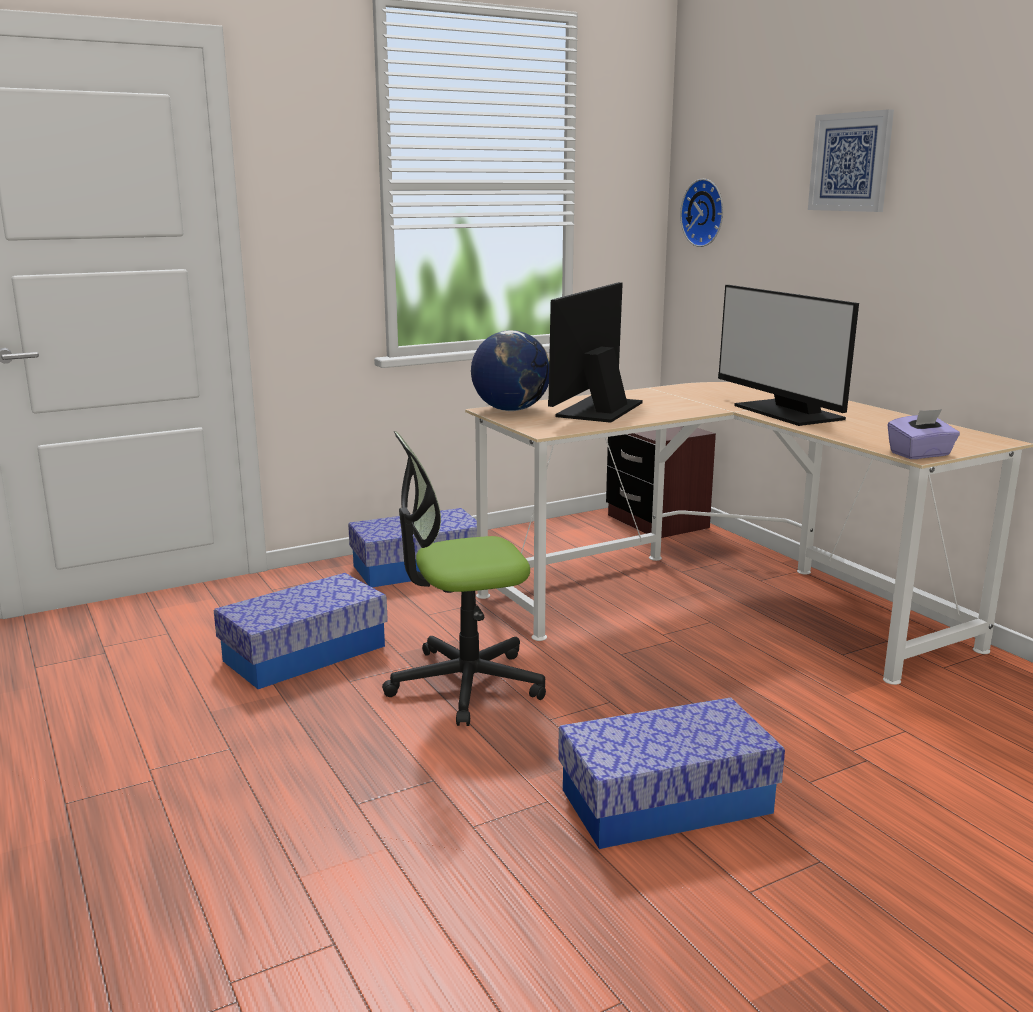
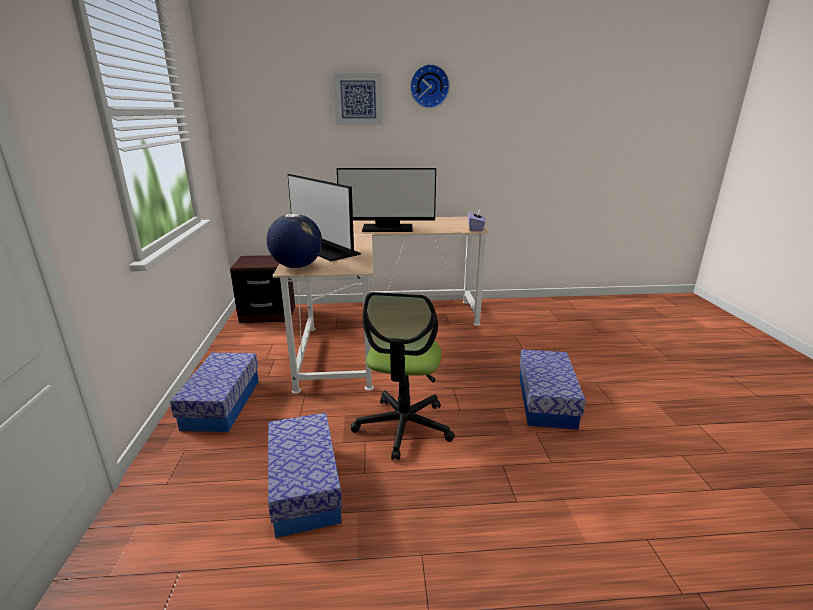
camera: 65 degrees left, 5 degrees up
(705, 213) = (248, 128): wall clock -> wall clock (429, 86)

